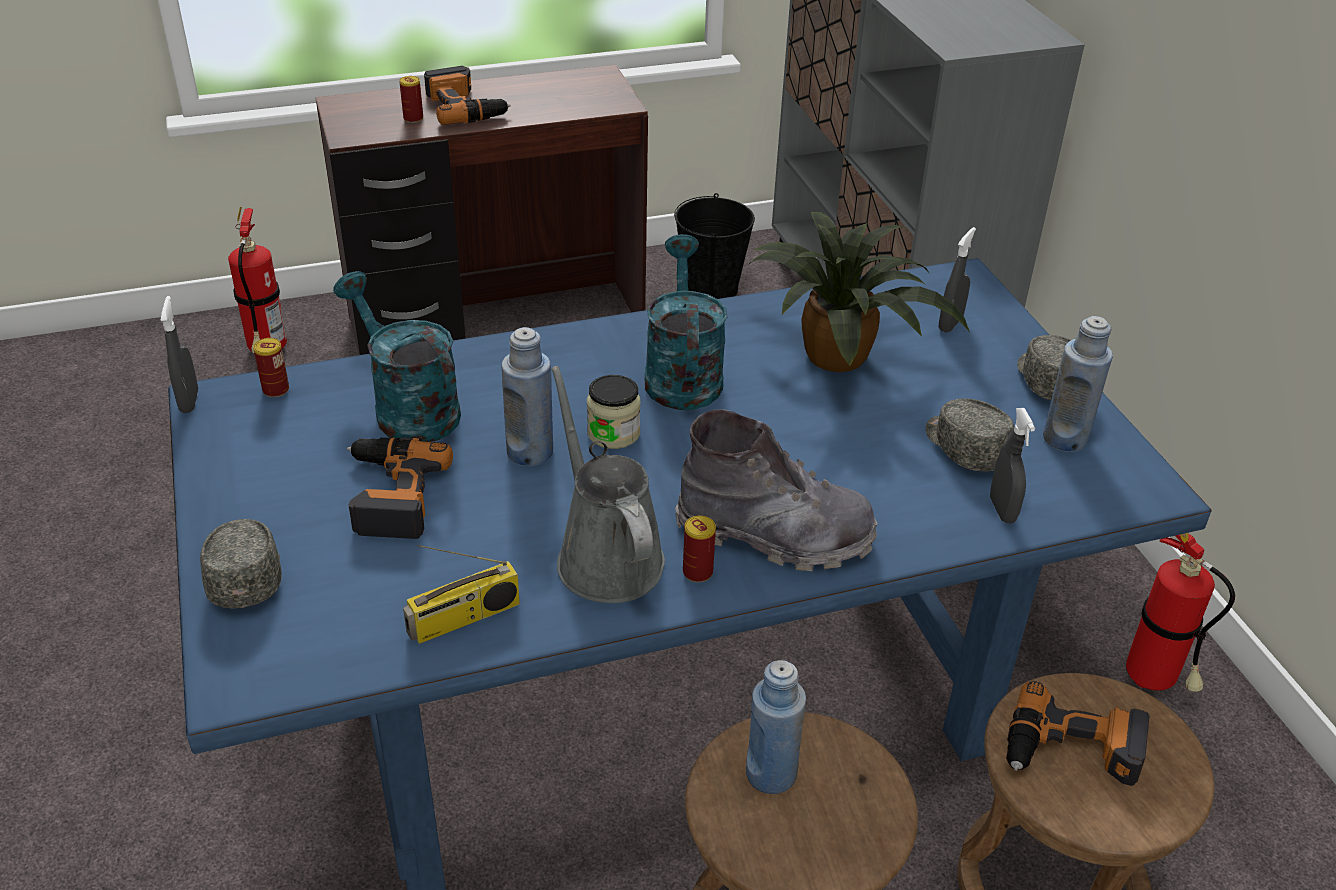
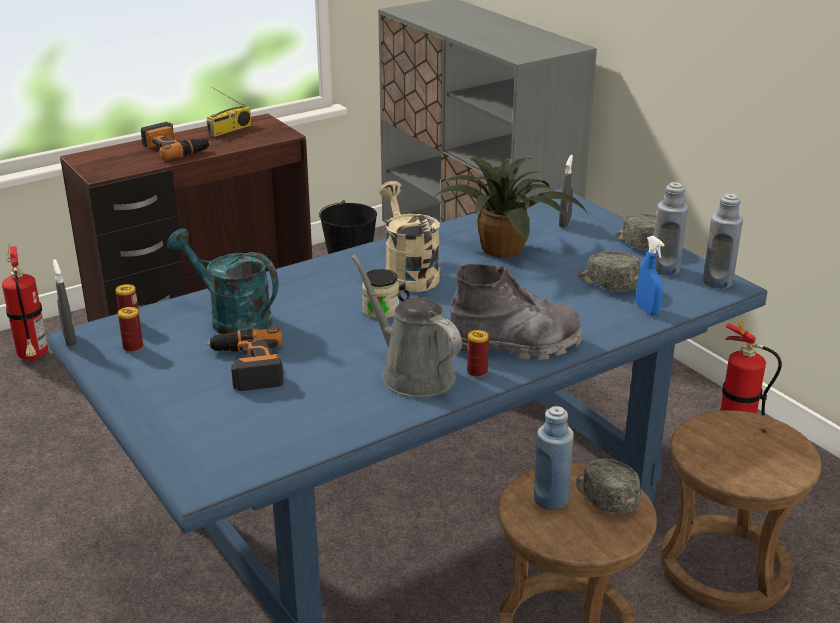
camera: 15 degrees left, 10 degrees down
(246, 574) = (171, 425): grey cap -> grey cap (605, 495)
(413, 118) = (141, 159): can -> can (133, 347)
(464, 619) = (338, 422): radio -> radio (230, 130)
(530, 452) = (330, 329): blue bottle -> blue bottle (717, 282)
(682, 373) = (408, 273): turquoise watering can -> beige watering can
(1002, 510) = (647, 310): grey spray bottle -> blue spray bottle
(1072, 752) = (728, 451): power drill -> none

